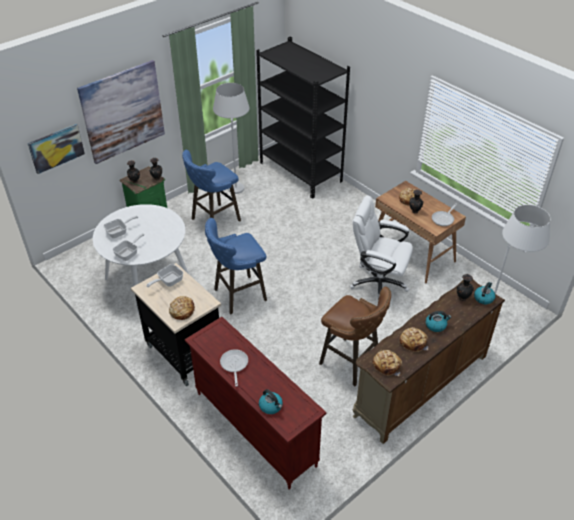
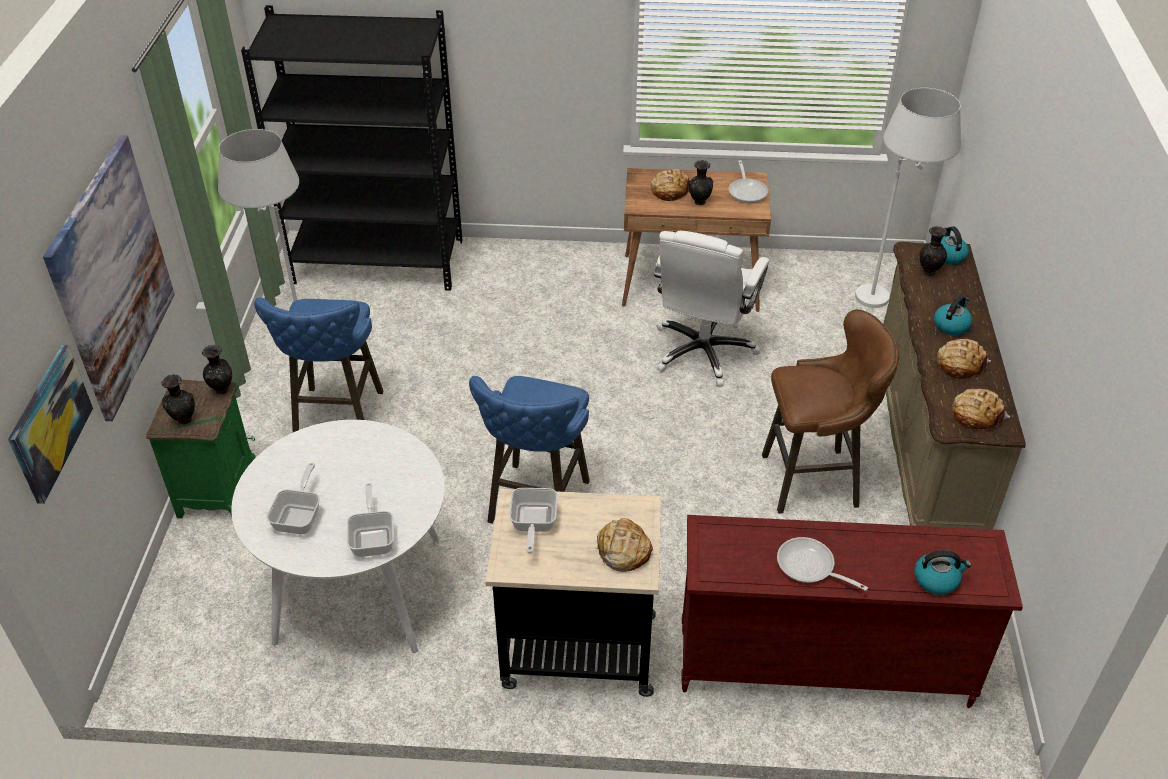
camera: 45 degrees left, 0 degrees up
(378, 283) = (703, 351): white office chair -> white office chair turned 45 degrees counterclockwise

